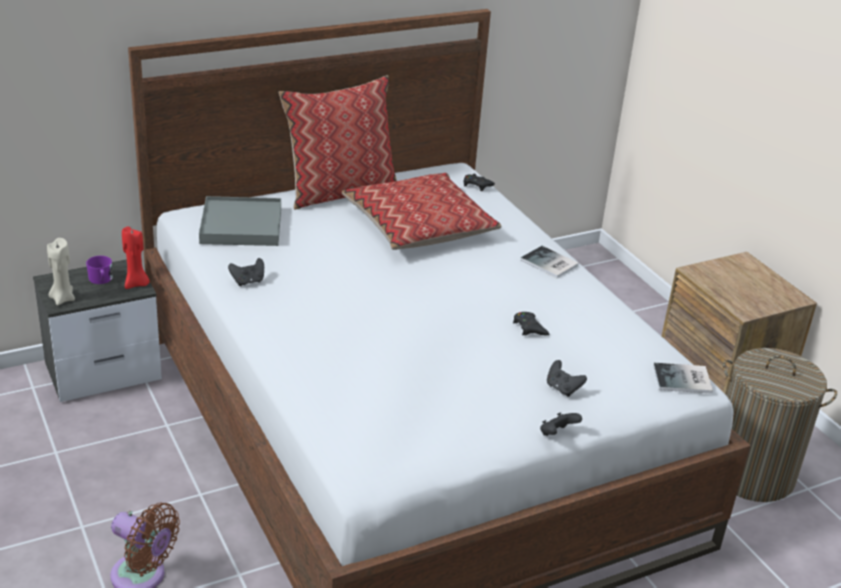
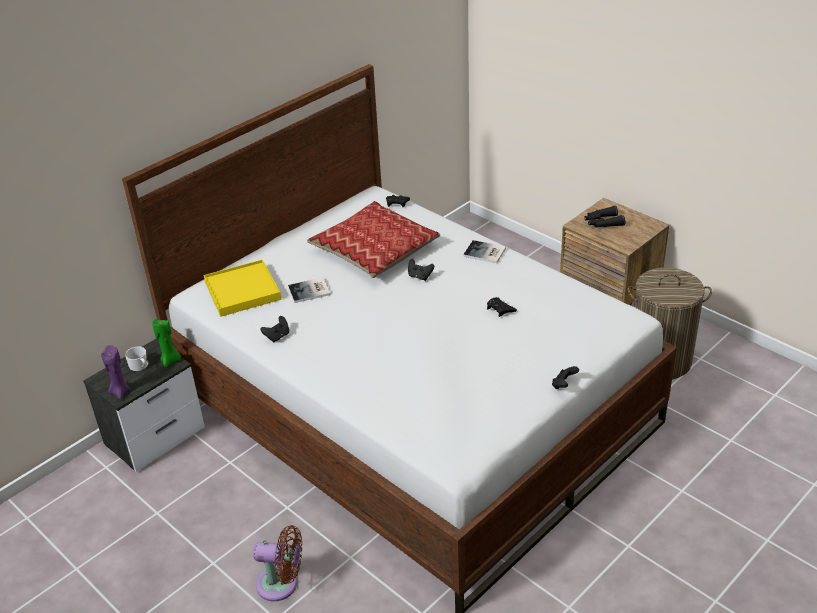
camera: 15 degrees left, 5 degrees up
(62, 298) = (120, 392): beige candle -> purple candle
(101, 279) = (140, 366): purple mug -> white mug
(136, 284) = (170, 361): red candle -> green candle
(241, 226) = (242, 291): grey tray -> yellow tray
(340, 191) = (298, 239): pillow -> none
(562, 389) = (548, 349): black game controller -> black game controller (420, 276)
(684, 380) = (624, 316): book -> book (310, 291)
(729, 278) = (603, 222): none -> black binoculars

